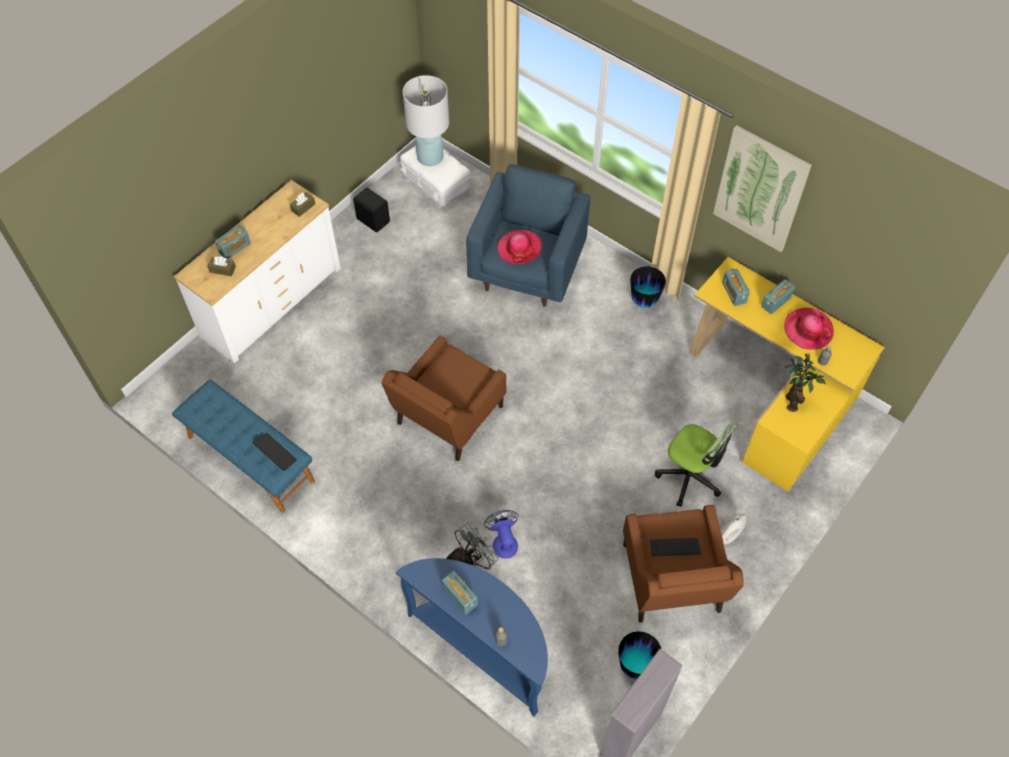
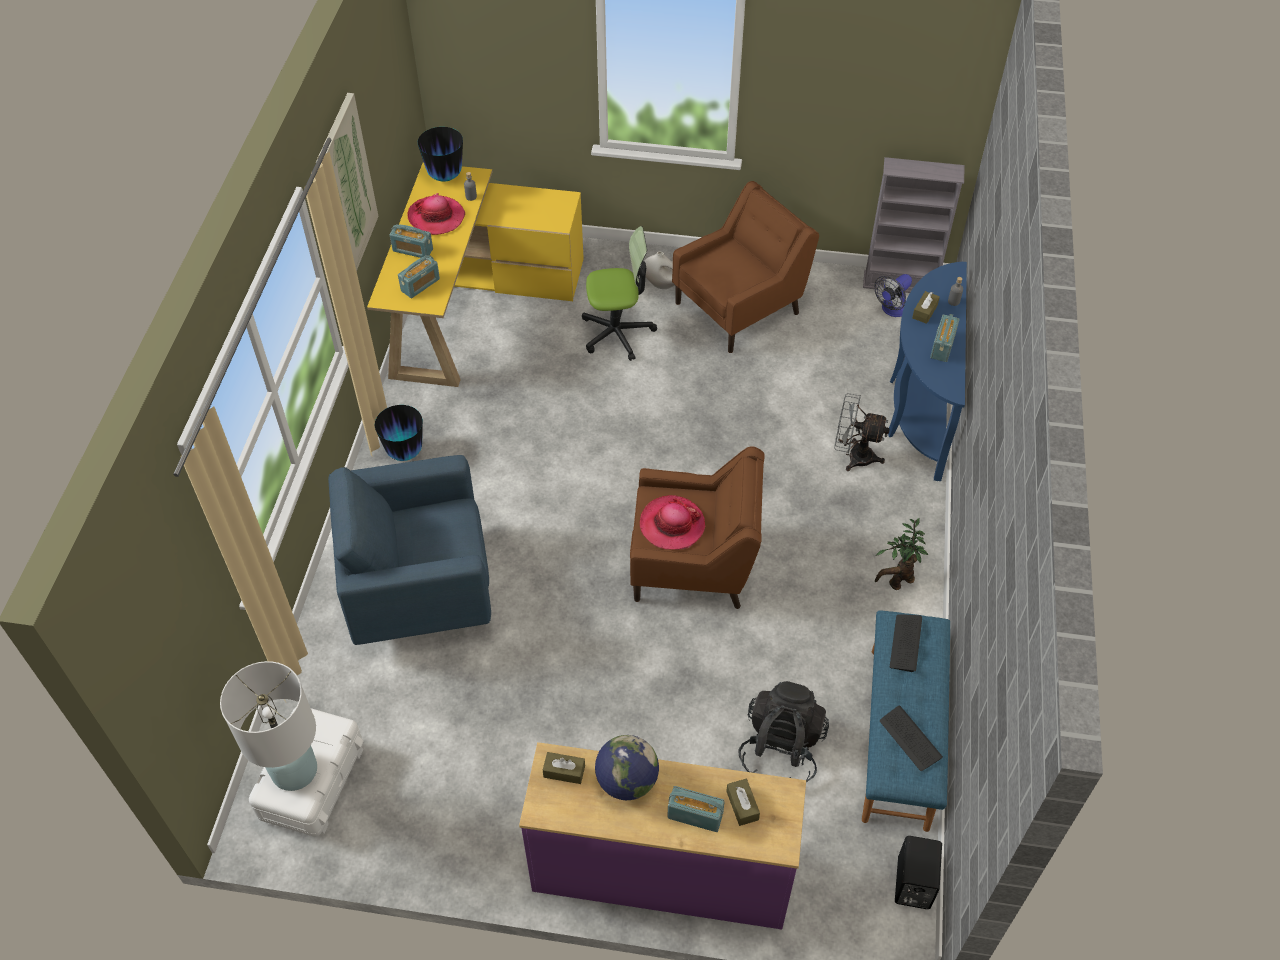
camera: 120 degrees left, 5 degrees down
(271, 302) = (661, 872): white dresser -> purple dresser
(276, 229) = (627, 781): none -> globe
(292, 394) = (781, 748): none -> black backpack
(373, 220) = (431, 827): black speaker -> black speaker (911, 884)
(503, 541) = (801, 444): fan -> fan (892, 310)
(504, 609) = (924, 311): none -> brown tissue box
(519, 248) = (441, 540): hat -> hat (672, 525)
(635, 666) = (840, 301): vase -> vase (445, 176)
(674, 547) = (735, 269): keyboard -> keyboard (910, 739)
(689, 476) = (617, 333): office chair -> office chair turned 75 degrees clockwise
(792, 400) = (525, 217): potted plant -> potted plant (897, 581)

